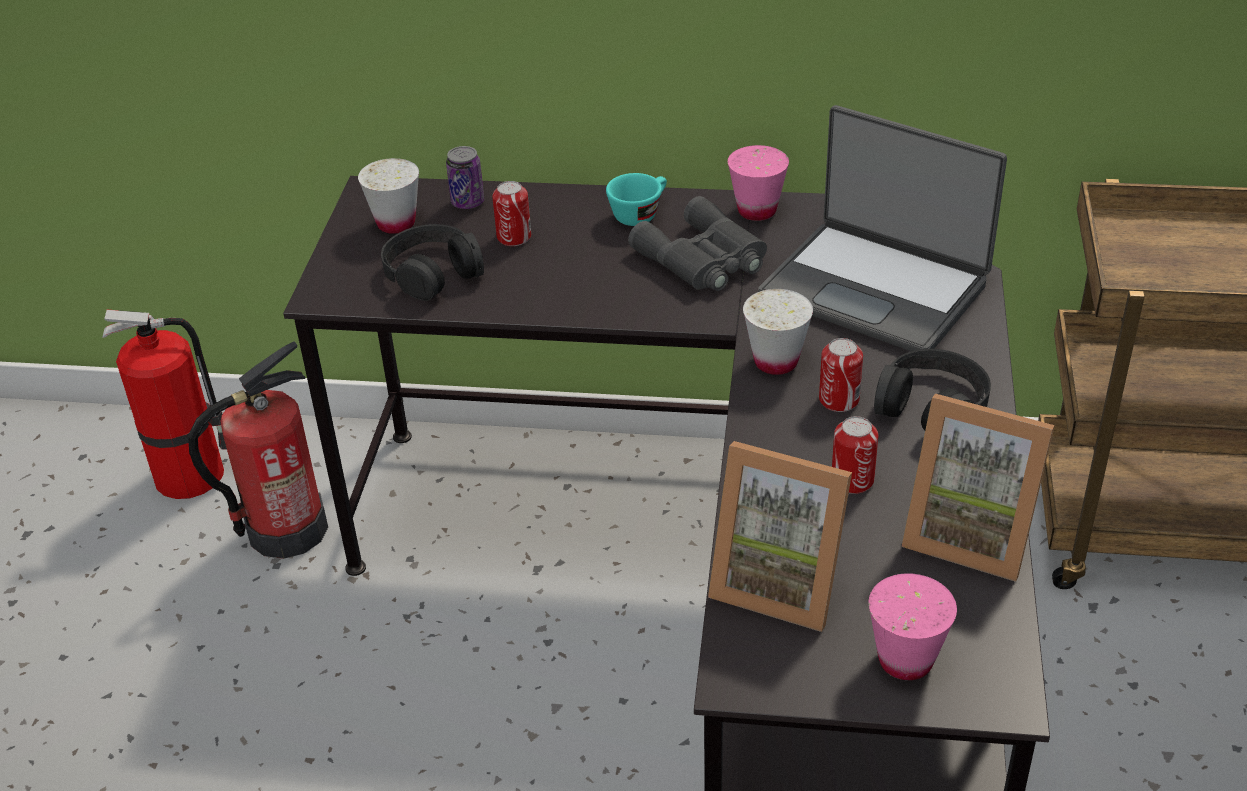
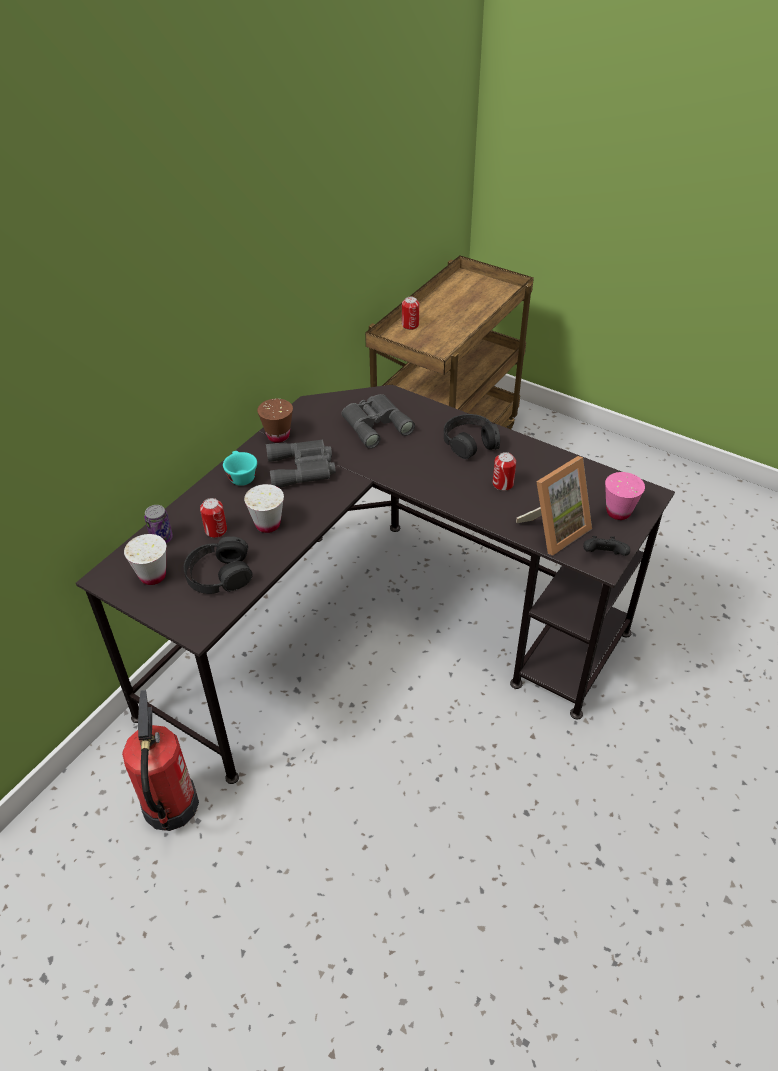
camera: 65 degrees left, 5 degrees up
(193, 474) = (72, 848): fire extinguisher -> none
(757, 211) = (278, 436): pink cup -> brown cup
(760, 671) = (603, 556): none -> black game controller
(776, 361) = (404, 475): white cup -> white cup (268, 524)
(839, 399) = (446, 466): can -> can (410, 325)
(876, 288) = (375, 424): laptop -> grey binoculars
(970, 534) = (557, 465): picture frame -> none

